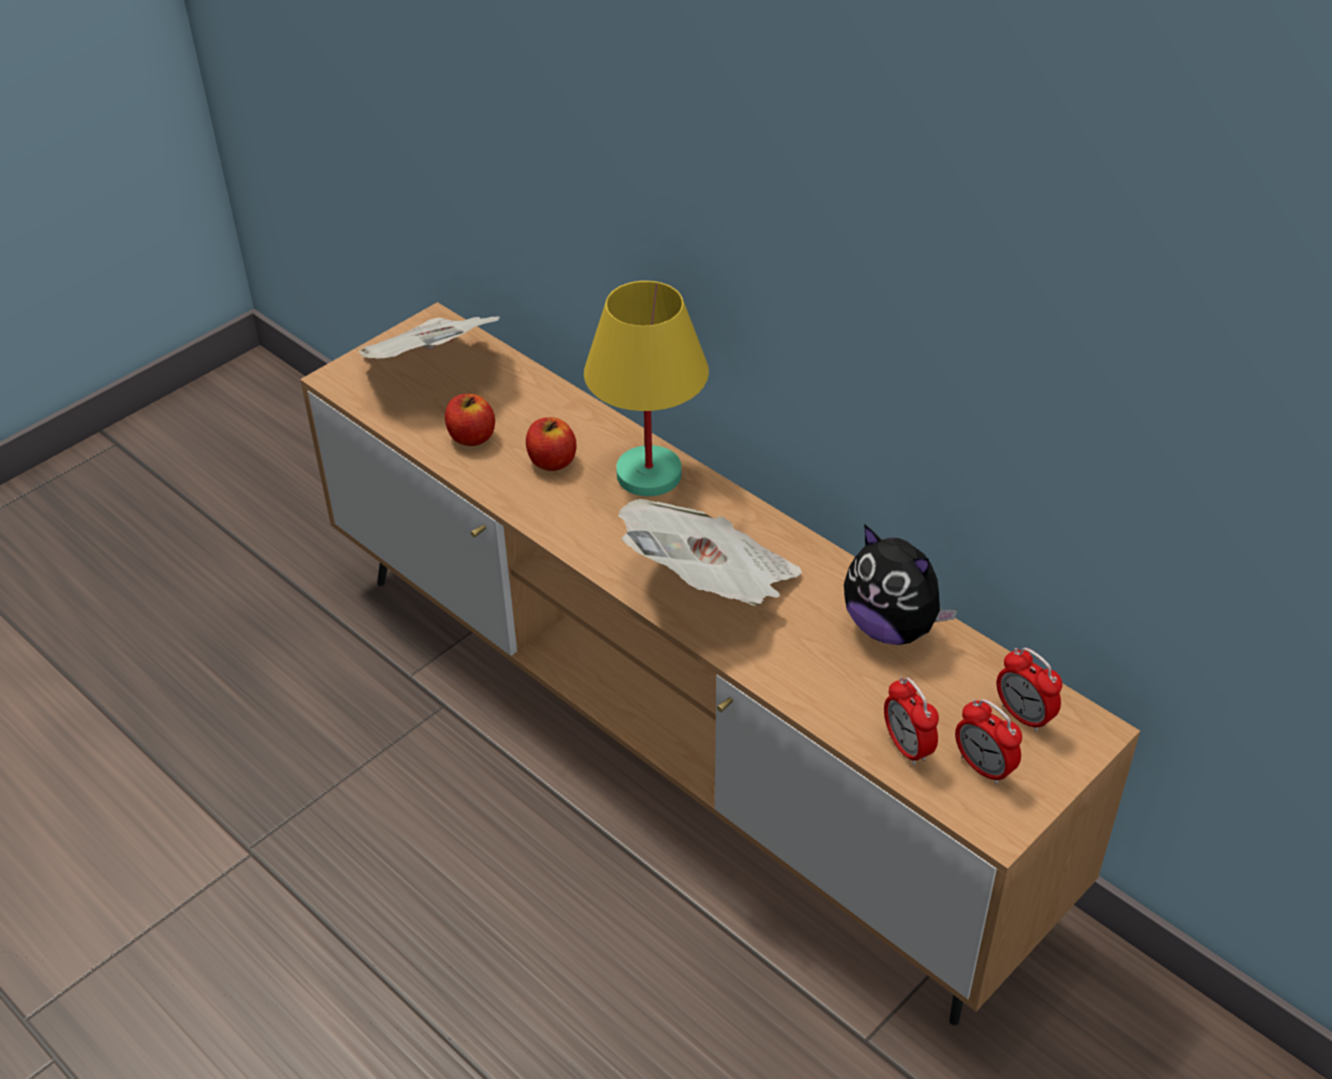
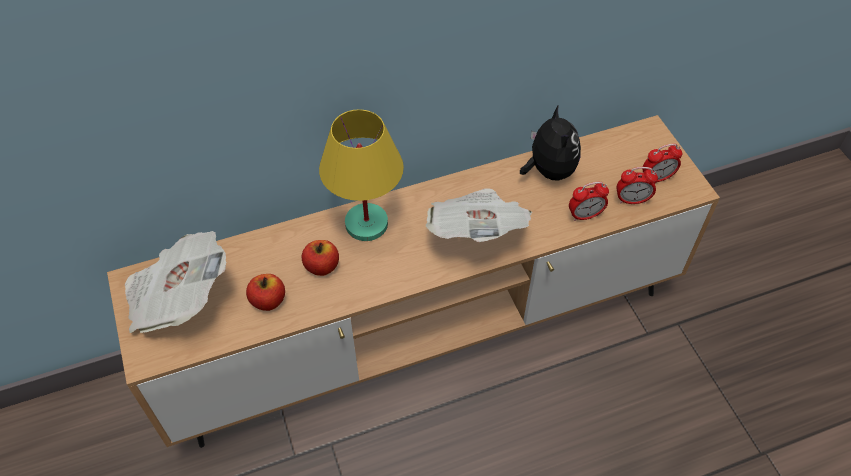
camera: 65 degrees left, 10 degrees up
(891, 627) = (548, 171): plush toy -> plush toy turned 75 degrees counterclockwise
(1023, 716) = (631, 149): alarm clock -> alarm clock (585, 215)

